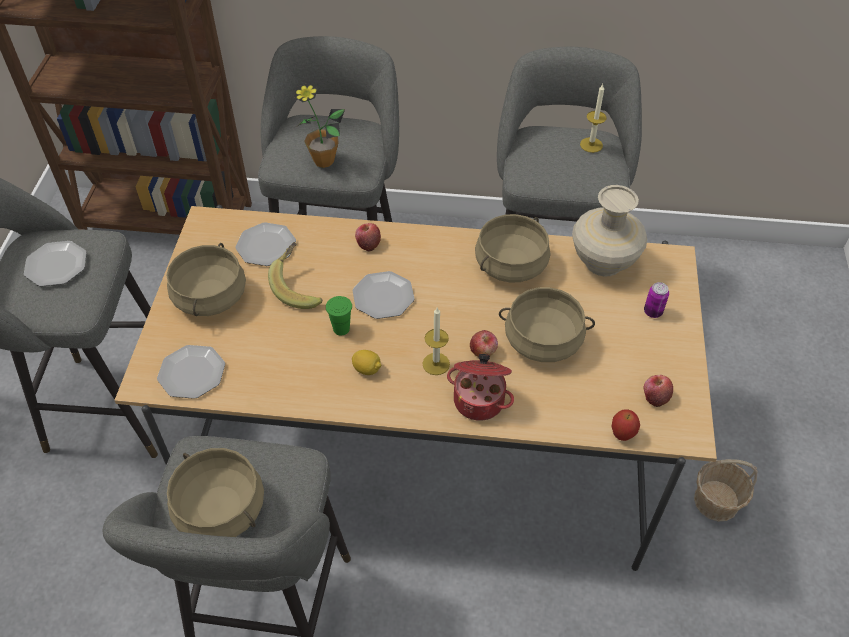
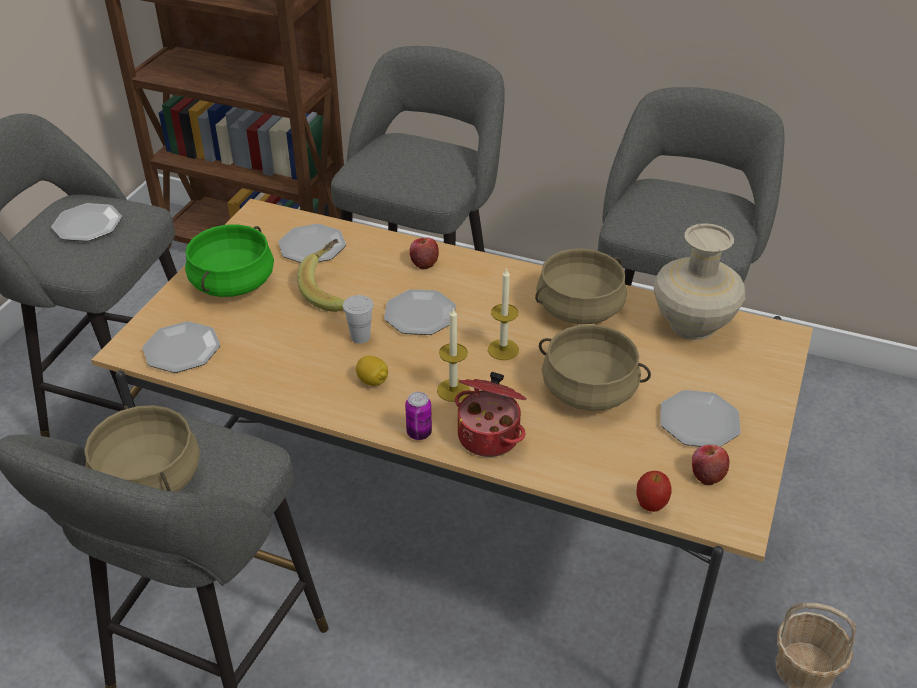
camera: 15 degrees right, 10 degrees down
(211, 297) = (233, 283): beige cooking pot -> green cooking pot
(323, 161) = (404, 175): potted plant -> none
(341, 329) = (360, 337): green cup -> white cup
(483, 351) = (513, 388): apple -> none
(591, 145) = (716, 204): candle -> candle (503, 349)
(635, 350) = (699, 421): none -> plate
(653, 312) = (736, 385): can -> can (419, 433)

